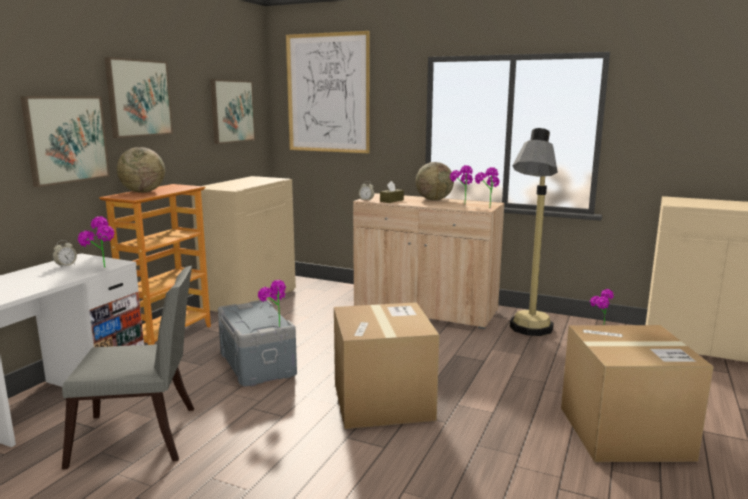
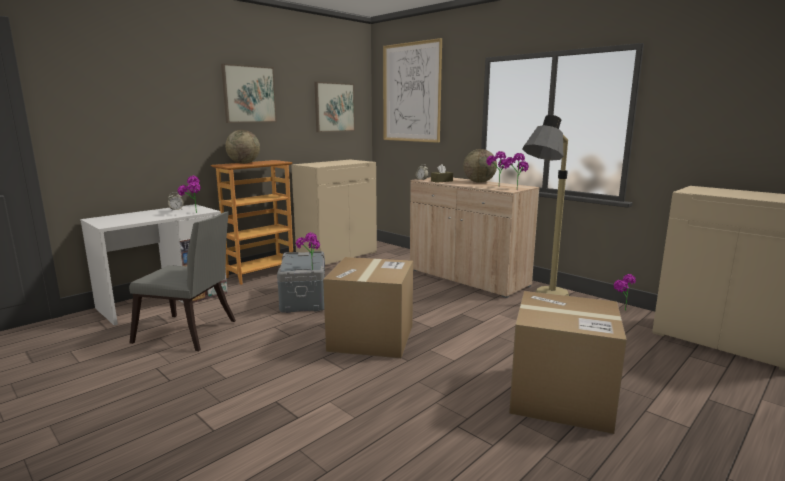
camera: 20 degrees right, 0 degrees up
(66, 139) = (187, 122): picture -> none

